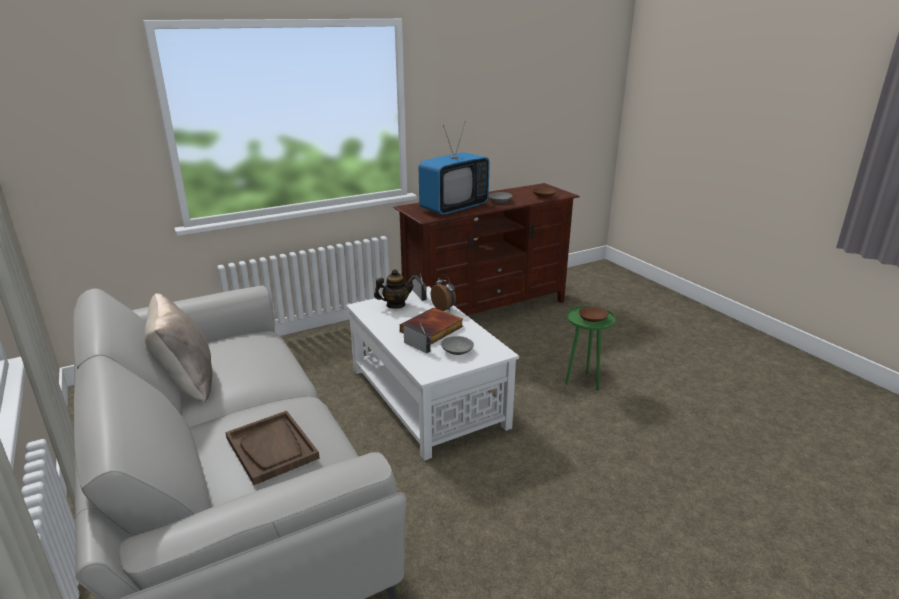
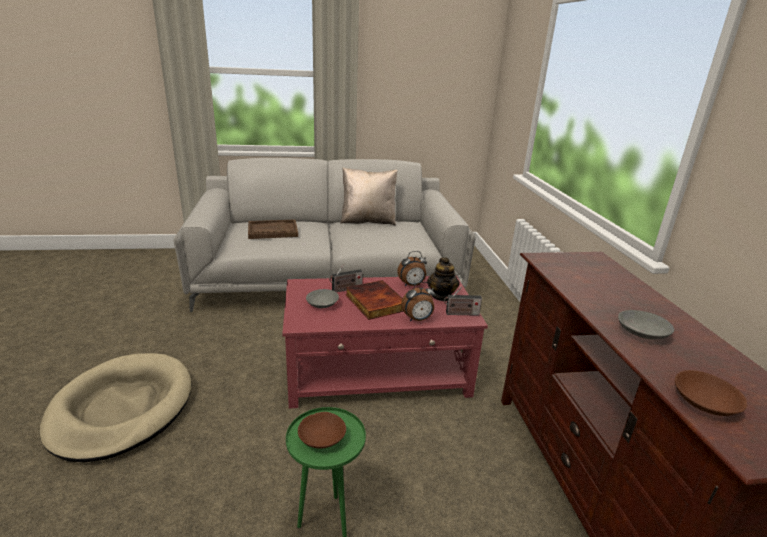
camera: 110 degrees right, 0 degrees up
(384, 319) = (411, 285): none -> alarm clock
(427, 396) = (378, 371): white coffee table -> red coffee table
(454, 208) = (591, 284): television -> none
(606, 535) = (122, 409): none -> beige dog bed

